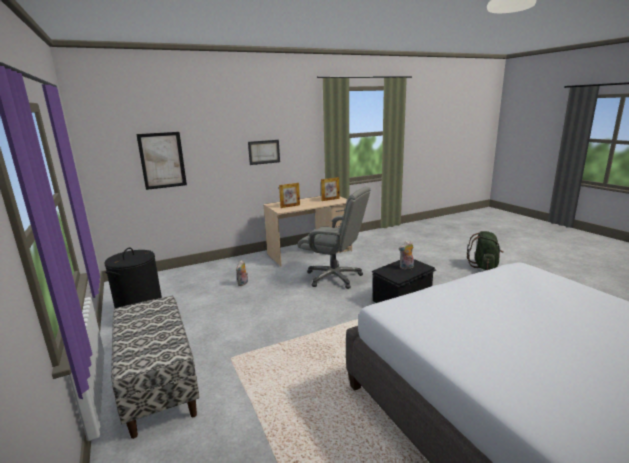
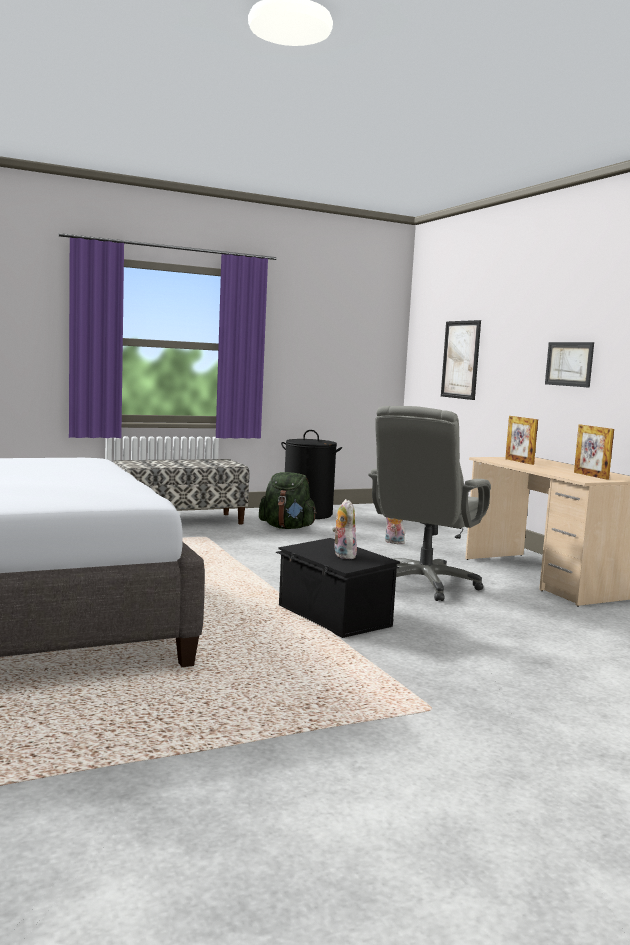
camera: 90 degrees right, 10 degrees down
(484, 266) = (534, 728): green backpack -> green backpack (287, 527)

